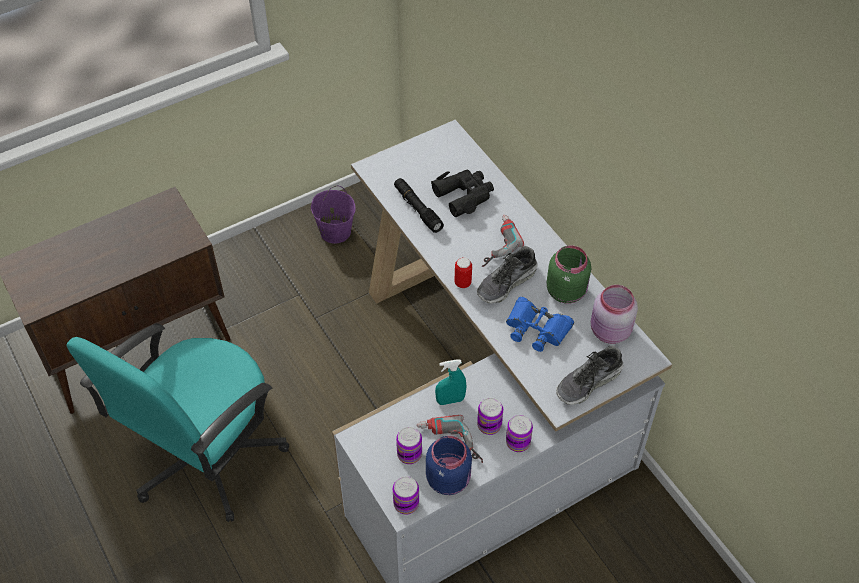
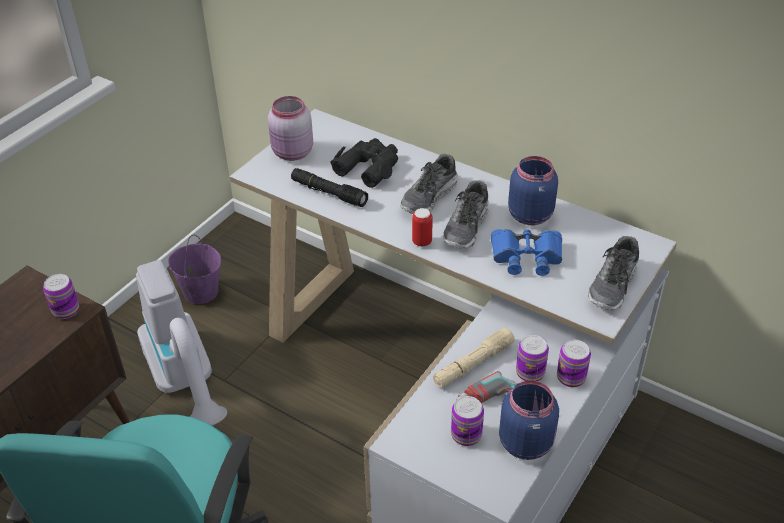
camera: 25 degrees left, 10 degrees down
(286, 310) = (187, 384): none -> vacuum cleaner
(406, 504) = (497, 487): can -> can (66, 310)
(450, 400) = (473, 364): turquoise spray bottle -> beige flashlight
(494, 243) = (429, 197): power drill -> shoe
(566, 291) = (530, 214): green jar -> blue jar
(609, 332) = (598, 235): pink jar -> pink jar (292, 153)

